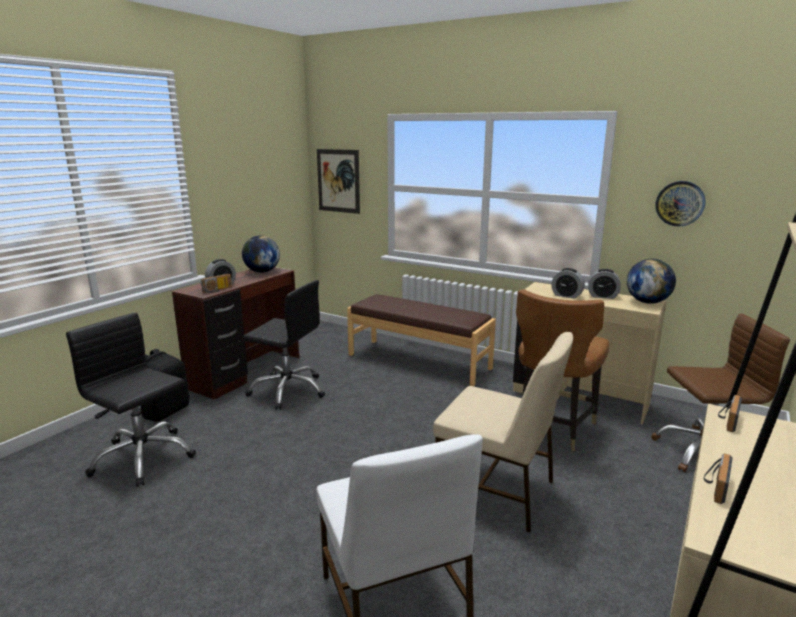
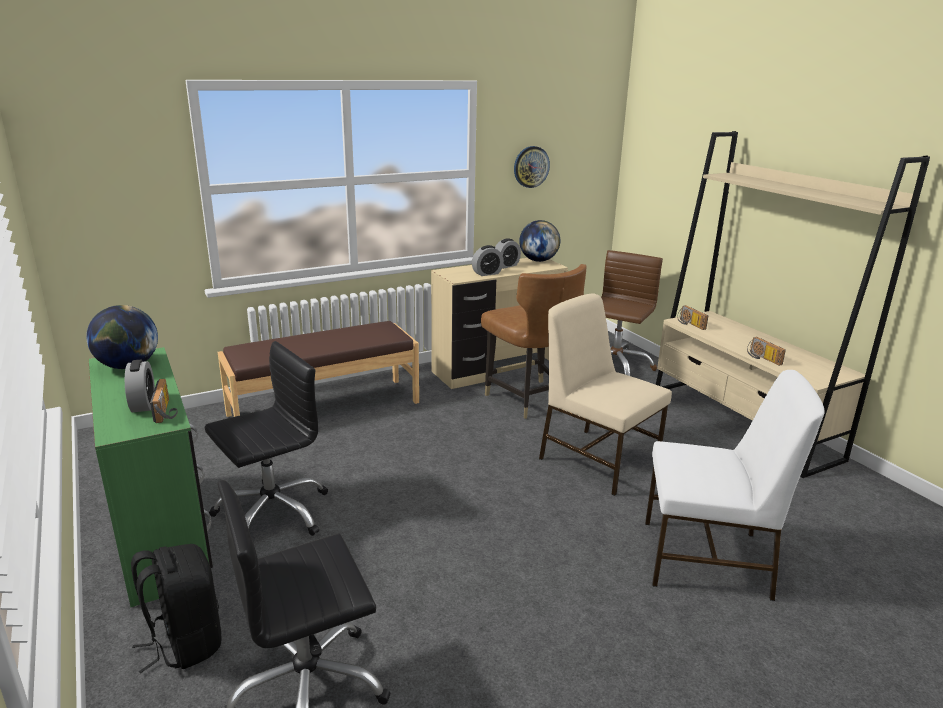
camera: 60 degrees left, 5 degrees up
(246, 372) = (164, 534): brown desk -> green desk
(338, 181) = (96, 191): picture -> none
(497, 492) = (597, 459): beige chair -> beige chair turned 105 degrees counterclockwise

